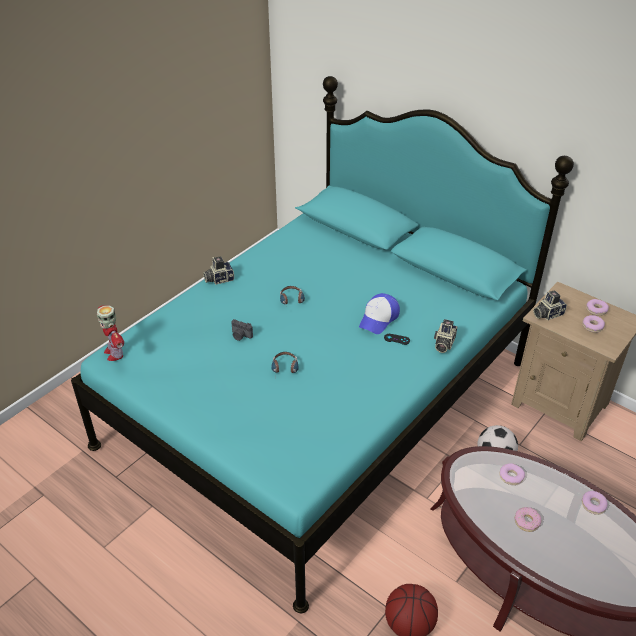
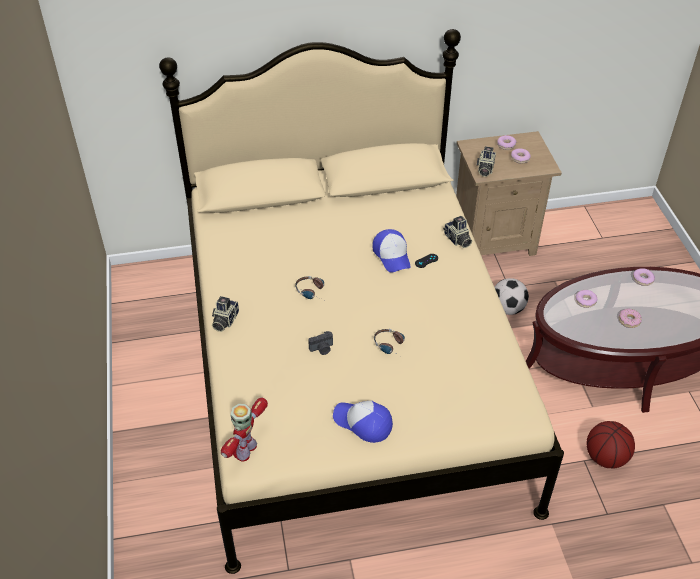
camera: 50 degrees left, 5 degrees up
(114, 353) = (246, 450): toy robot -> toy robot turned 105 degrees clockwise
(192, 395) = (363, 423): none -> cap
(317, 403) = (349, 372): turquoise bed -> beige bed

